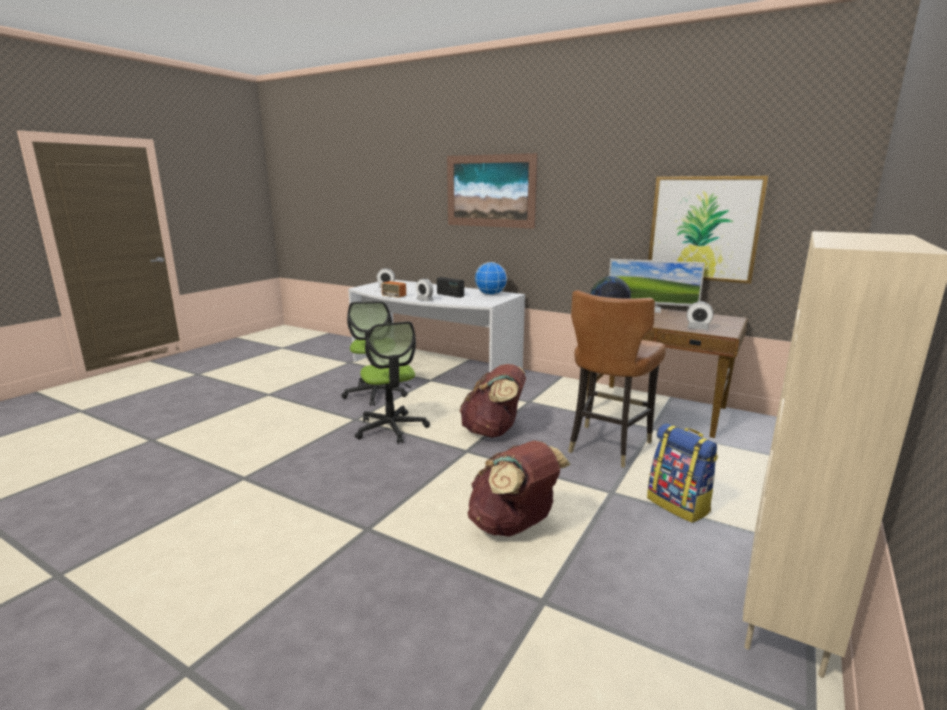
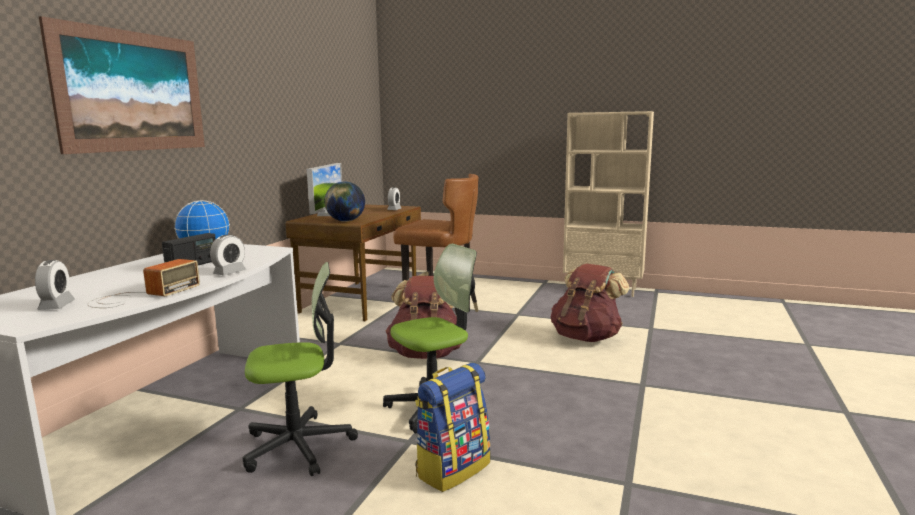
camera: 100 degrees left, 5 degrees down
(679, 505) = (521, 300): backpack -> backpack (452, 468)
(703, 228) = (325, 134): picture -> none

